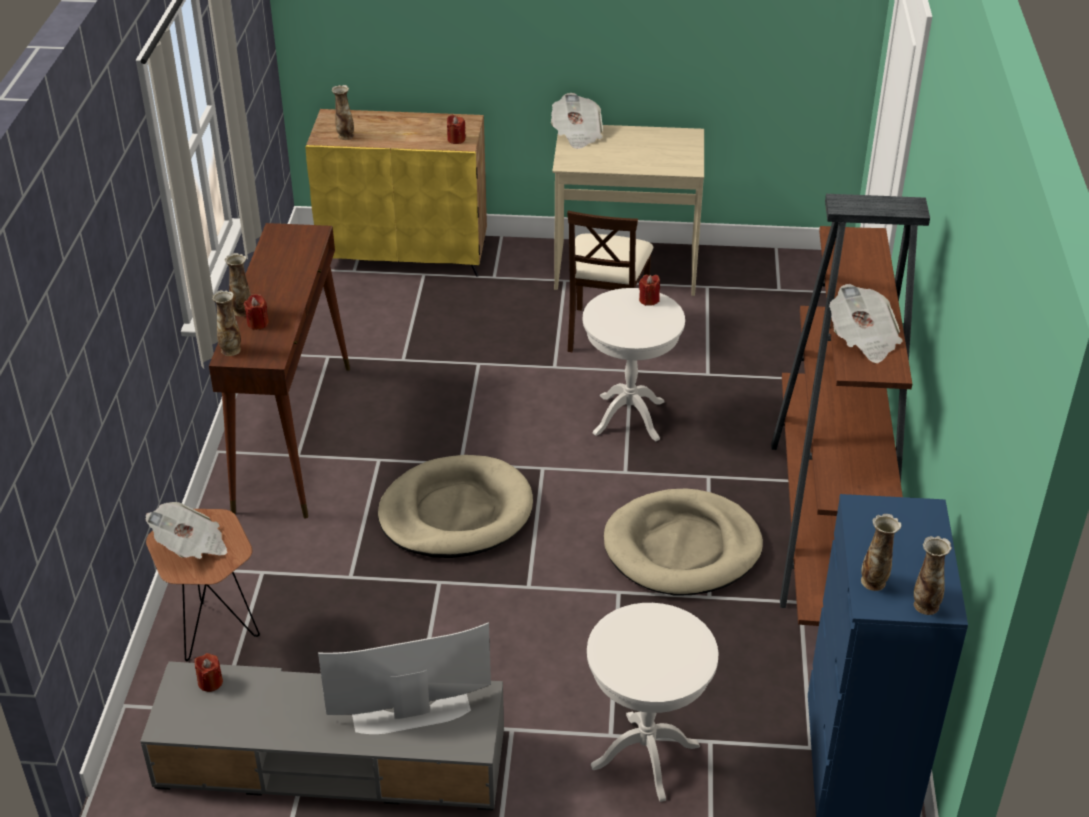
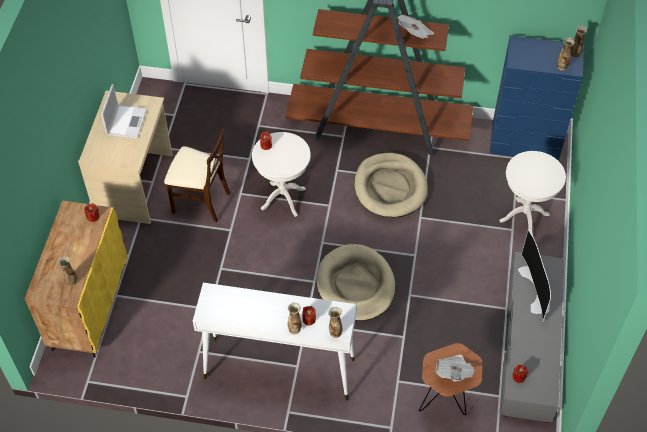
camera: 85 degrees left, 15 degrees up
(293, 436) = (278, 369): brown console table -> white console table
(577, 135) = (97, 153): newspaper -> none
(646, 151) = (126, 121): none -> laptop

